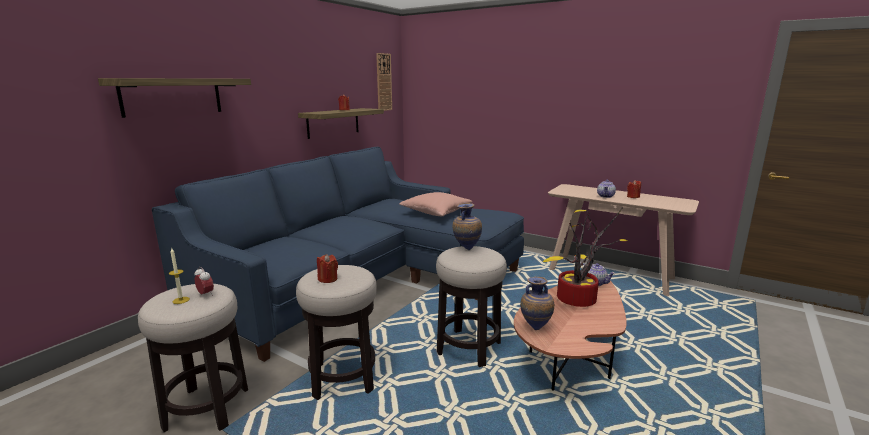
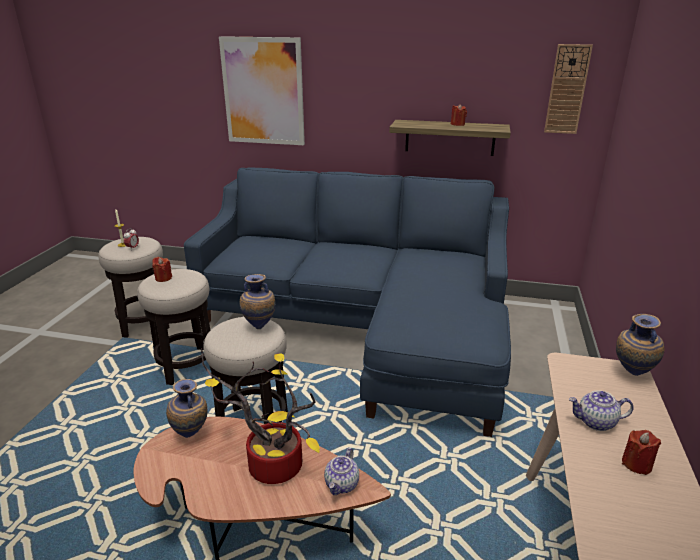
camera: 70 degrees right, 10 degrees up
(172, 96) = (263, 92): shelf -> picture
(436, 212) = (423, 291): pink pillow -> none
(570, 186) = (631, 375): none -> vase

